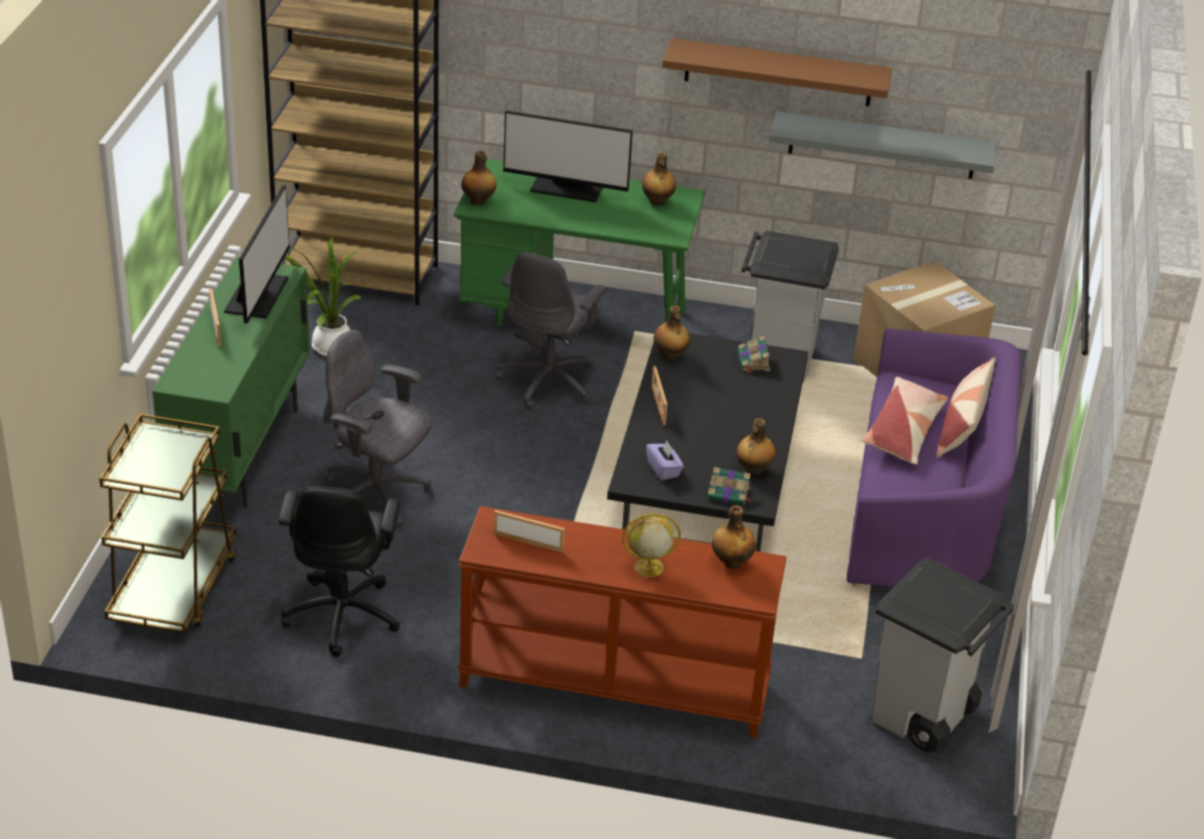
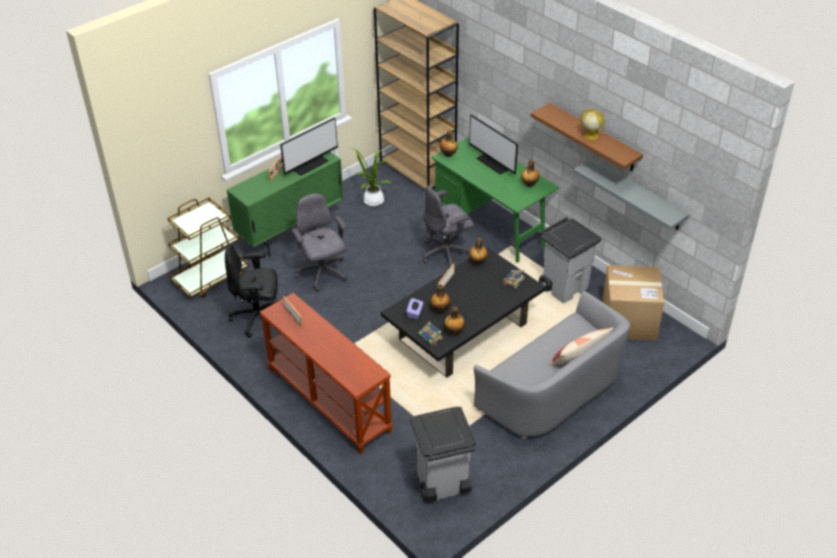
camera: 40 degrees right, 5 degrees up
(343, 614) = (258, 318): black office chair -> black office chair turned 45 degrees clockwise
(648, 567) = (327, 351): globe -> globe (590, 136)
(731, 562) = (364, 365): bottle -> bottle (440, 309)
(903, 431) = (548, 345): pillow -> none
(924, 510) = (553, 390): purple sofa -> grey sofa

